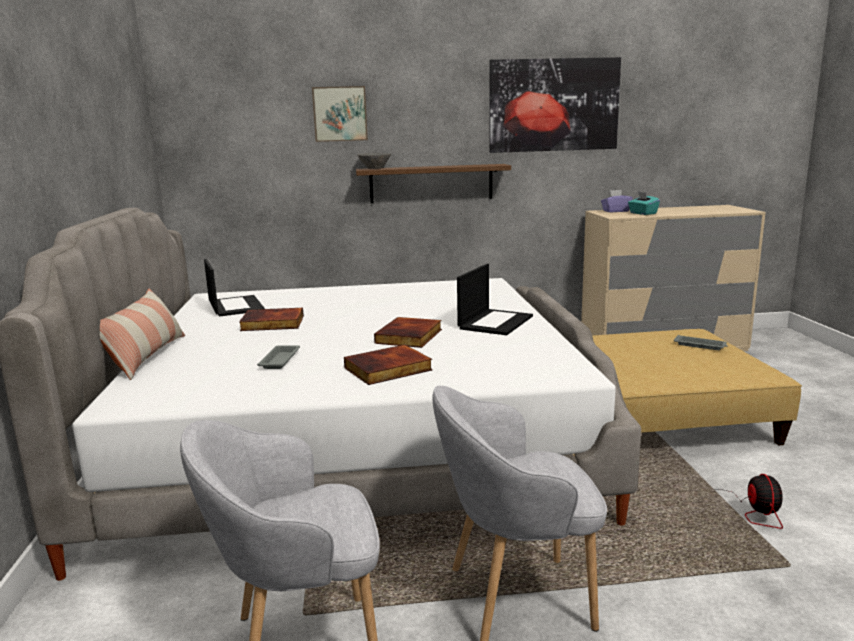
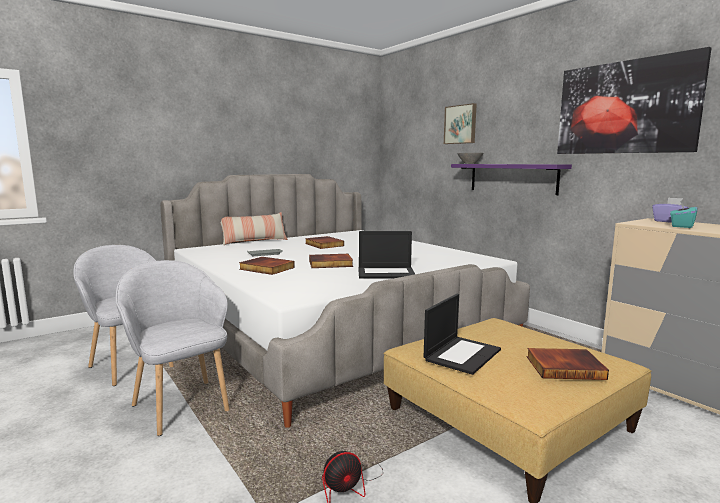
camera: 60 degrees right, 5 degrees down
(235, 306) = (346, 236): laptop -> laptop (462, 354)
(431, 183) = (512, 178): brown shelf -> purple shelf
(700, 345) = (564, 367): grey tray -> book

